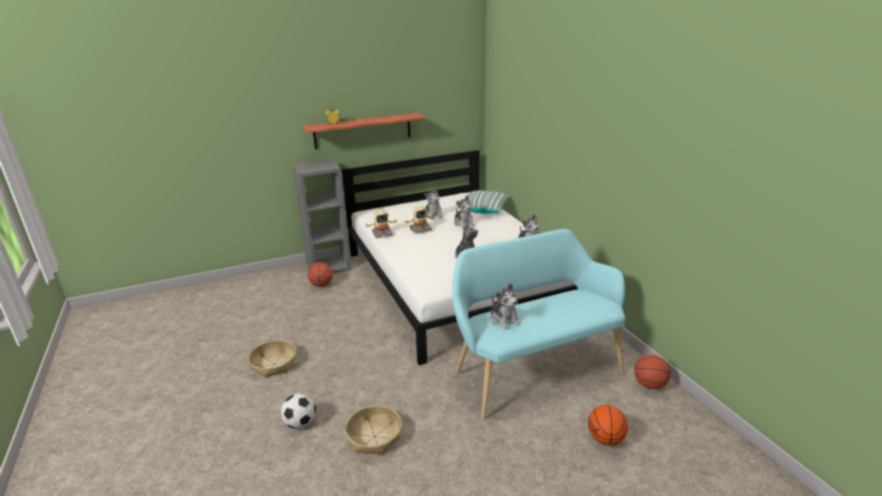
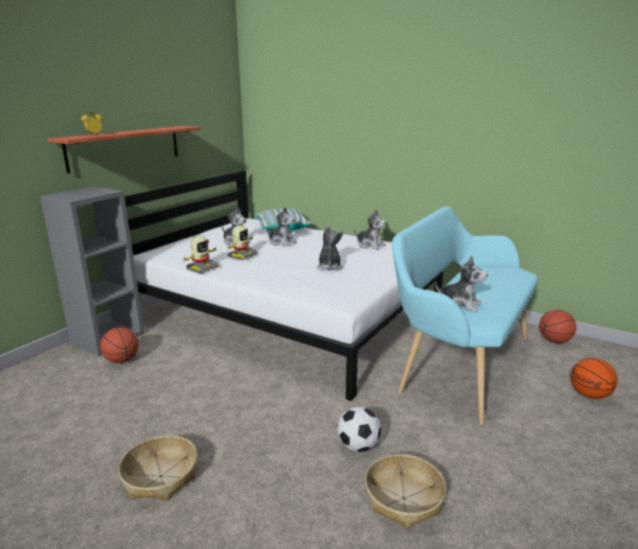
camera: 35 degrees left, 5 degrees down
(300, 423) = (293, 533): football -> football (358, 446)

